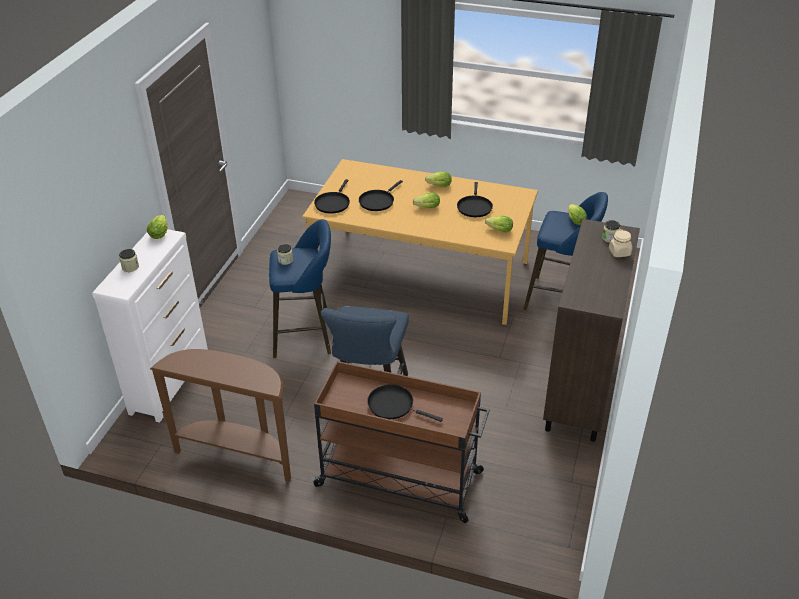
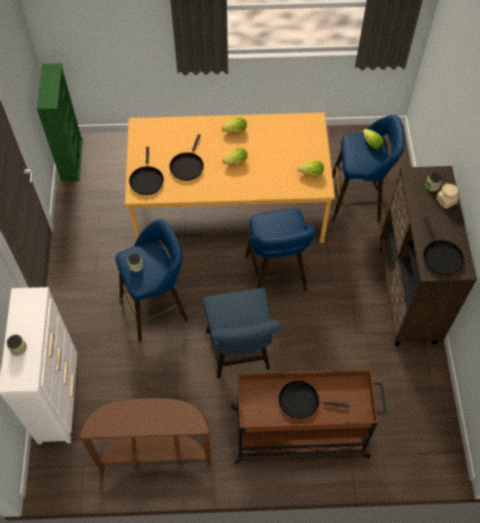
camera: 20 degrees left, 20 degrees up
(160, 233) = (24, 295): lettuce -> none
(287, 209) = (71, 159): none -> green bookcase
(441, 341) = (276, 277): none -> blue stool
(474, 207) = (277, 149): black frying pan -> black frying pan (441, 256)

